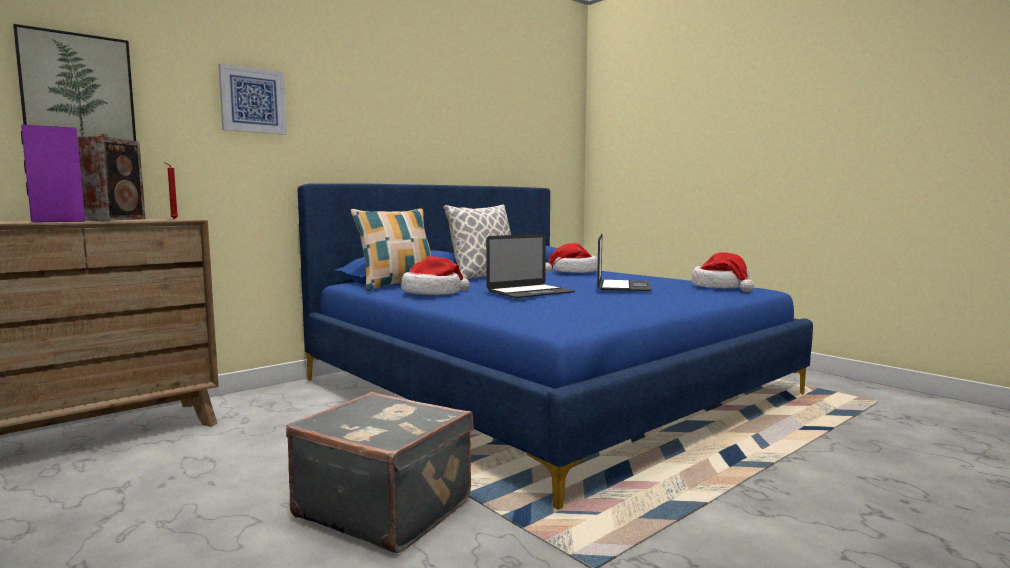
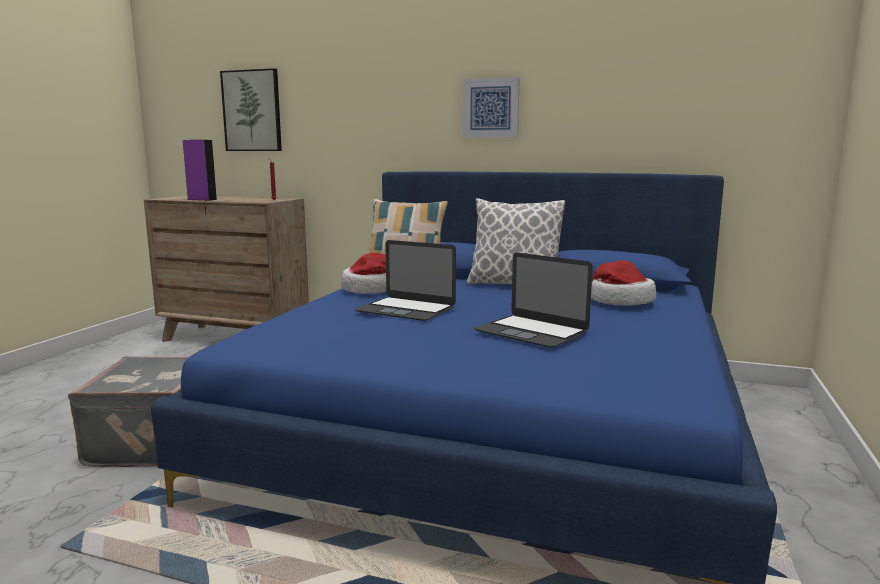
camera: 60 degrees right, 5 degrees up
(112, 219) = (247, 198): speaker -> none
(253, 100) = (357, 100): picture -> picture (490, 108)
(623, 286) = (531, 331): laptop -> laptop turned 60 degrees clockwise
(721, 287) = (634, 374): hat -> none

